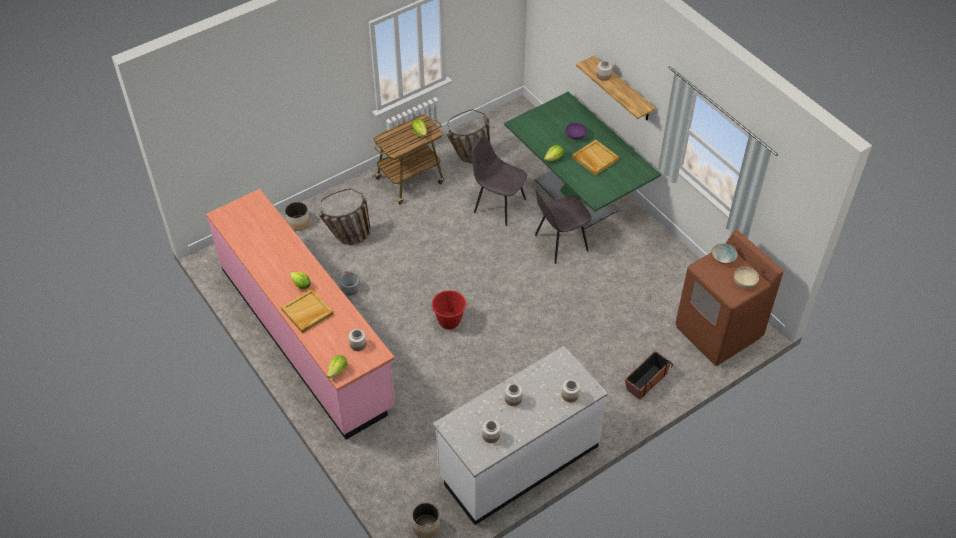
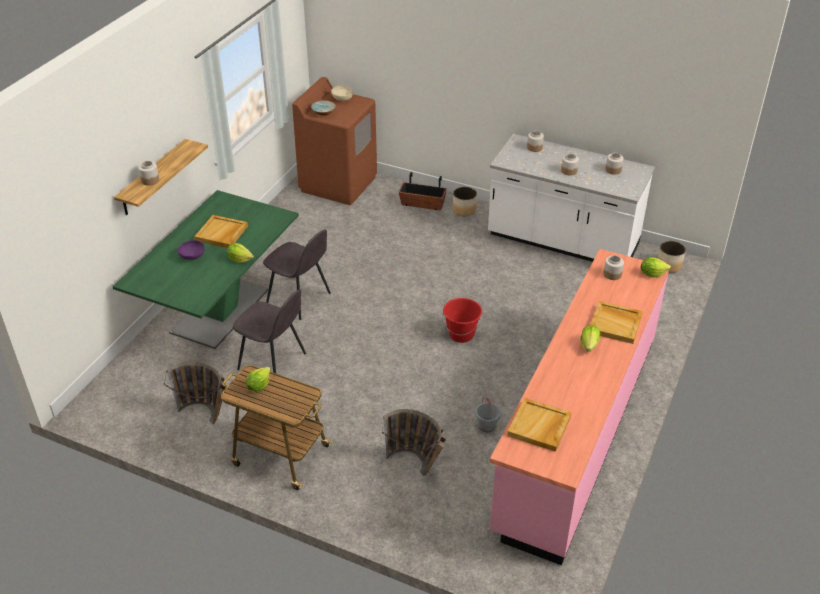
camera: 120 degrees left, 10 degrees down
(260, 221) = (539, 427): none -> beige tray
(298, 223) = (428, 529): planter -> planter (464, 210)
(498, 205) = (273, 362): grey chair -> grey chair turned 60 degrees counterclockwise

